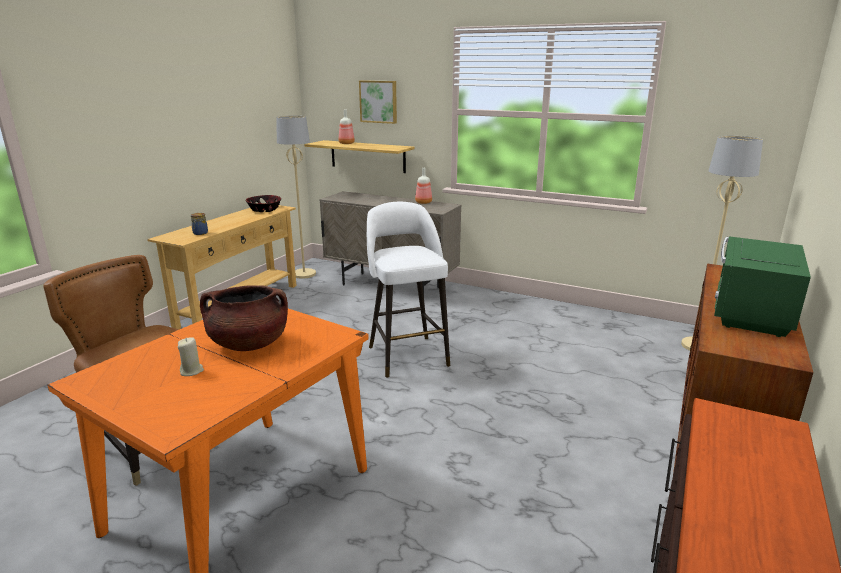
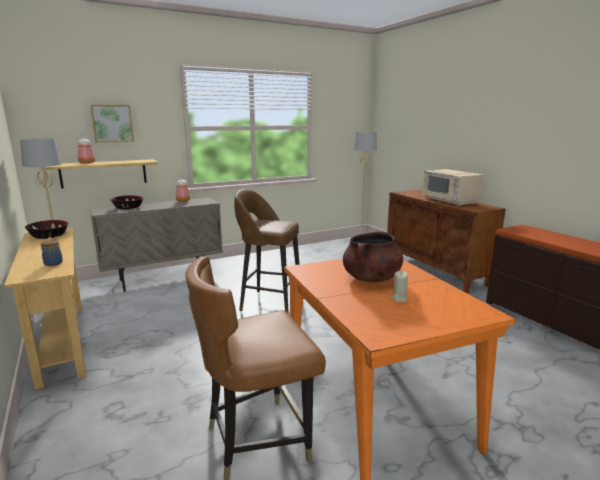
camera: 55 degrees left, 5 degrees down
(364, 198) = (128, 207): none -> bowl
(407, 355) = (269, 303): white stool -> brown stool
(750, 314) = (450, 201): green microwave -> beige microwave

